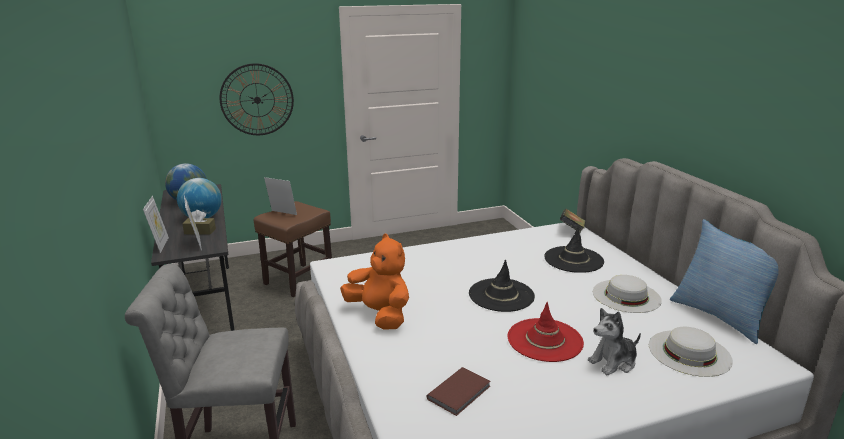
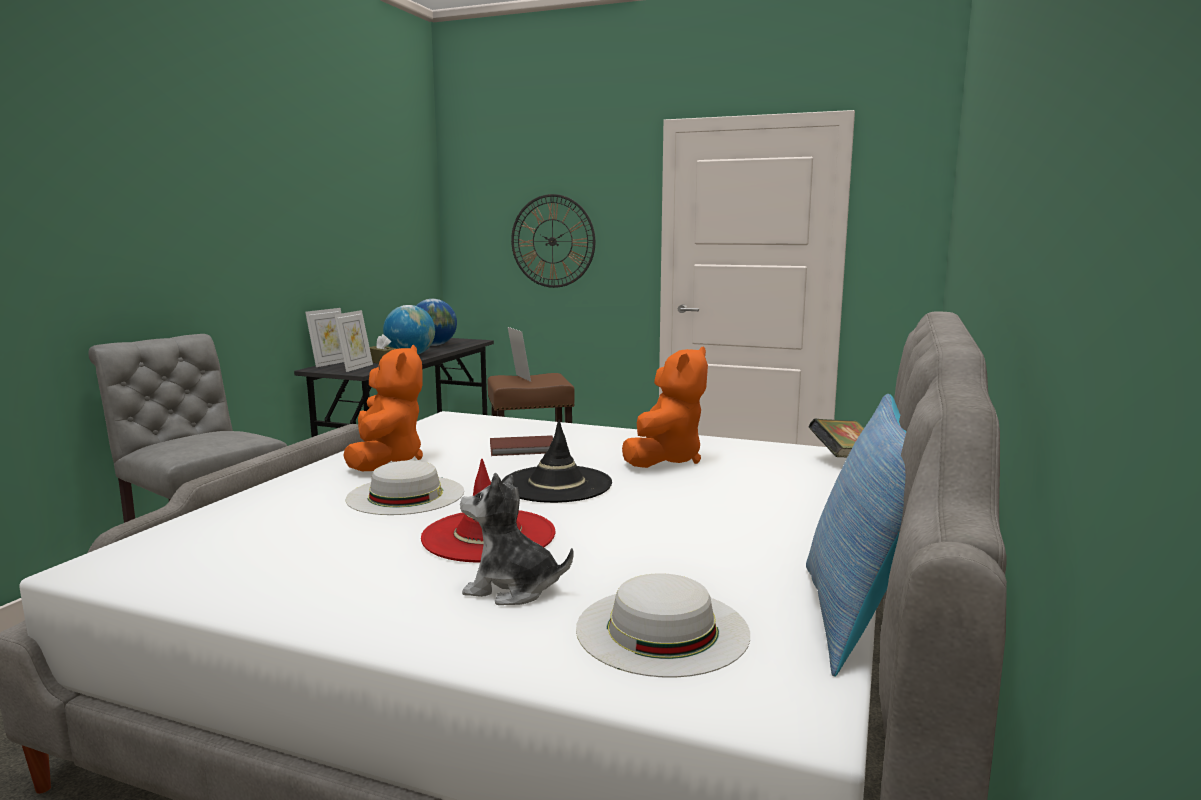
camera: 40 degrees right, 10 degrees down
(460, 393) = (274, 538): brown book -> brown book (523, 449)
(508, 258) = (665, 459): none -> orange plush toy
(573, 260) = (760, 484): black hat -> none
(626, 296) = (739, 539): white hat -> white hat (406, 495)

